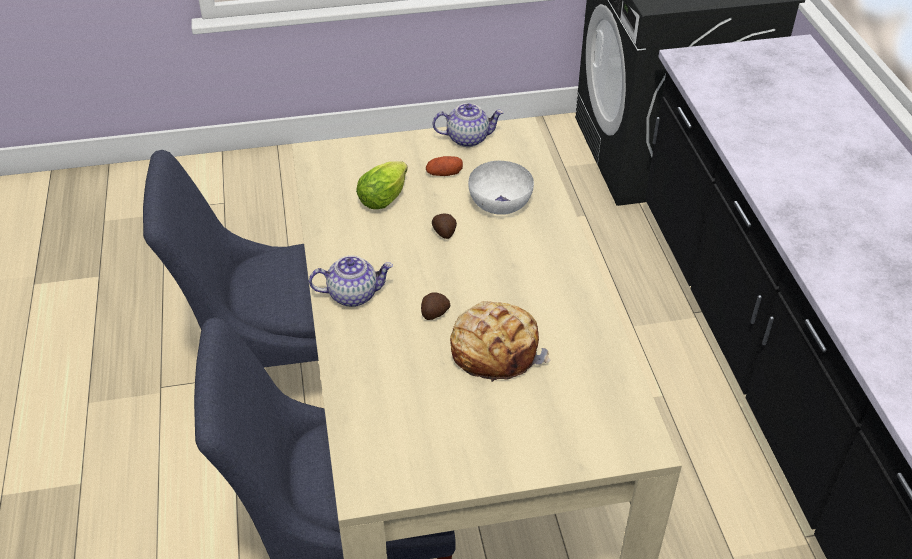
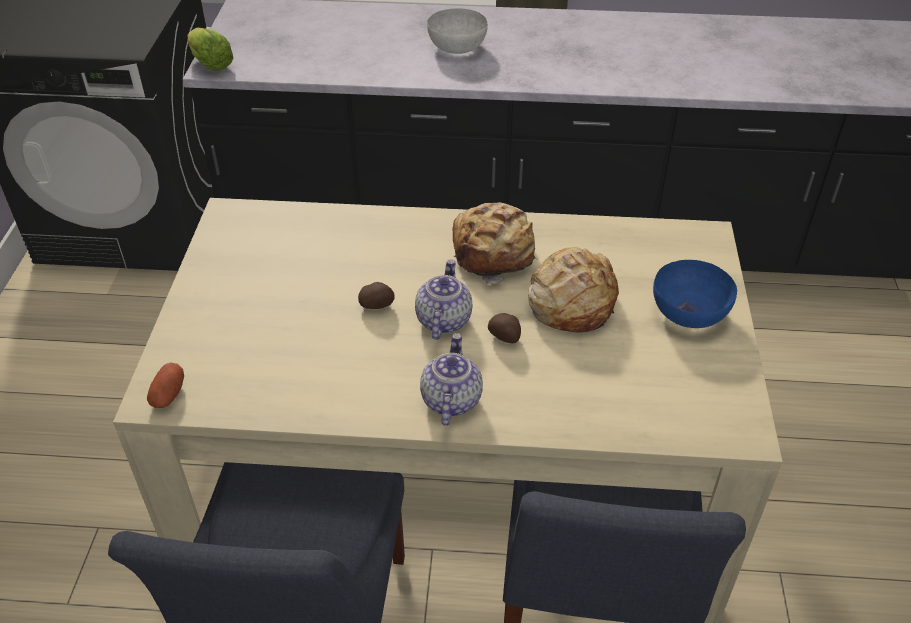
camera: 75 degrees left, 0 degrees up
(385, 197) = (285, 343): lettuce -> lettuce (209, 63)
(444, 174) = (270, 286): potato -> potato (168, 394)
(468, 138) = (215, 254): teapot -> teapot (443, 320)
(499, 203) = (346, 254): white bowl -> white bowl (456, 47)
(513, 437) = (688, 313): none -> blue bowl
(541, 289) = (494, 253): none -> bread

